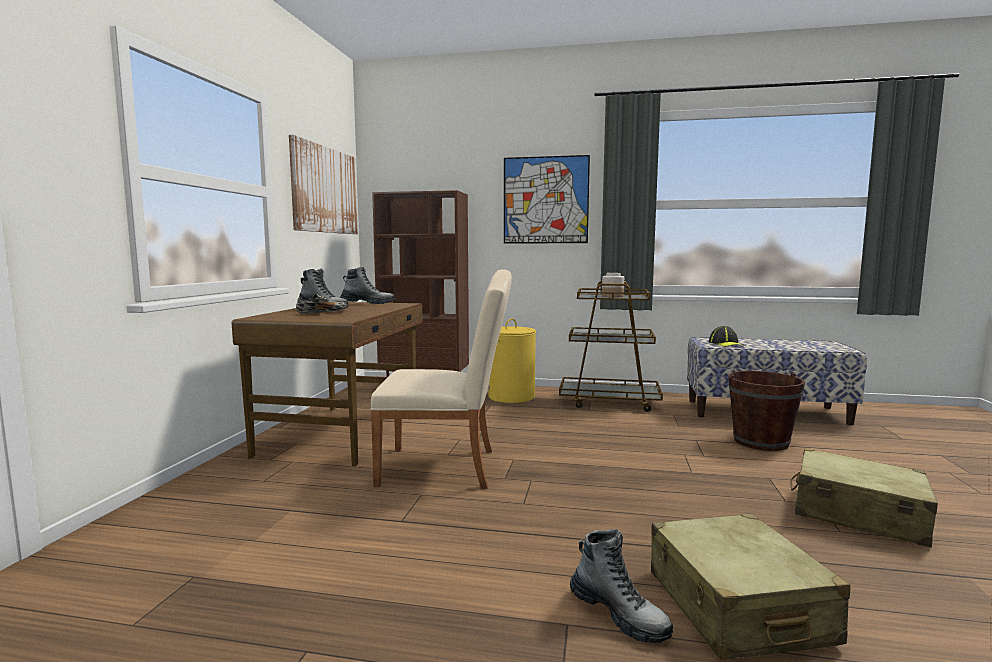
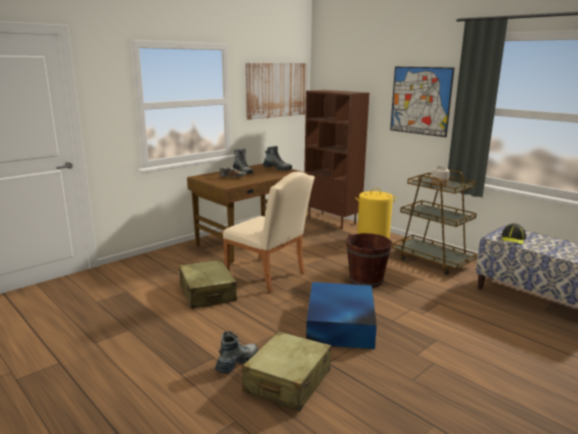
camera: 35 degrees right, 10 degrees up
(619, 614) = (237, 363): boot -> boot turned 135 degrees counterclockwise
(647, 497) = (339, 324): none -> blue storage box
(761, 442) = (484, 318): brown bucket -> brown bucket (366, 280)
(857, 514) = (445, 377): beige suitcase -> beige suitcase (207, 293)

